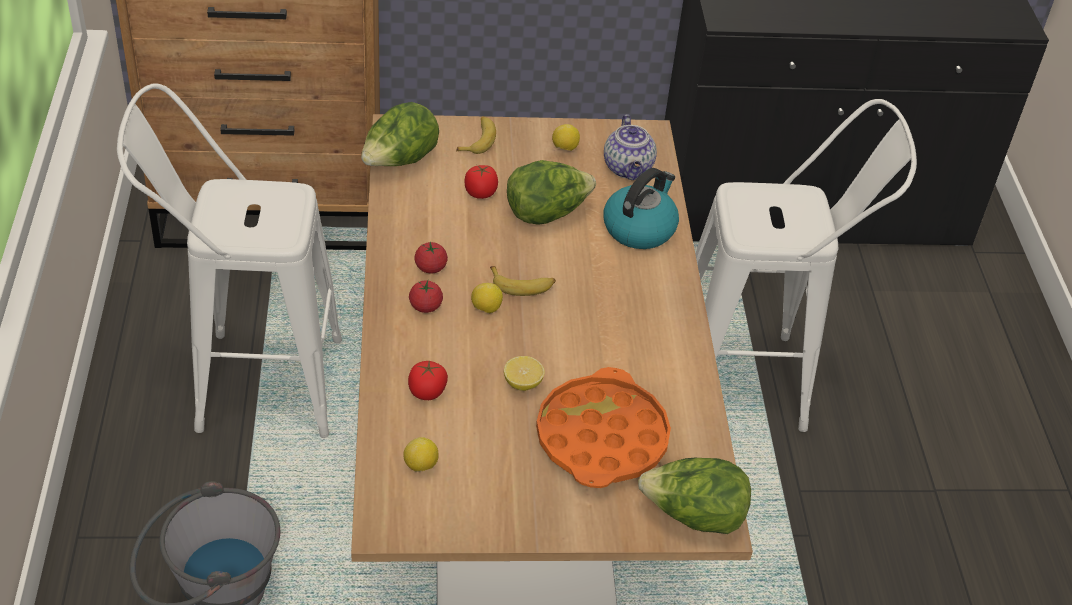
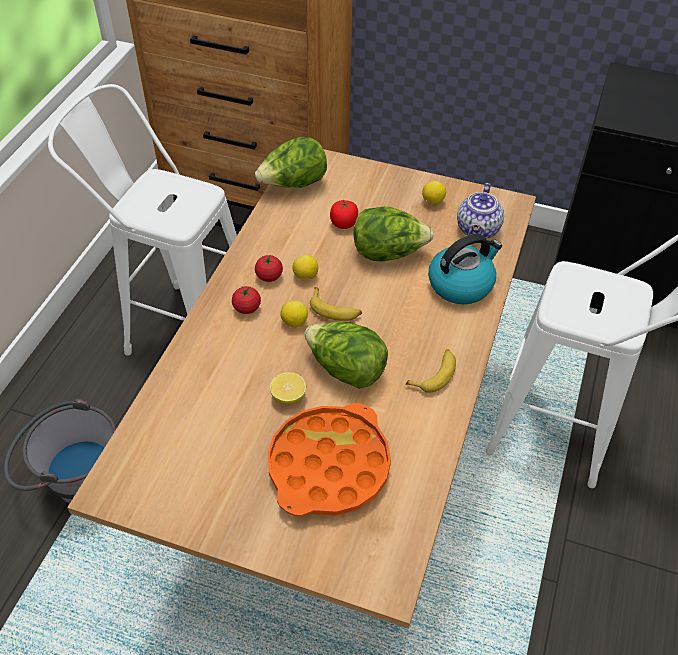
camera: 25 degrees right, 5 degrees up
(420, 466) = (165, 446): lemon -> lemon (305, 276)
(427, 391) = (207, 381): tomato -> none
(478, 140) = (365, 180): banana -> banana (434, 374)
(693, 516) = (371, 569): lettuce -> lettuce (346, 370)

